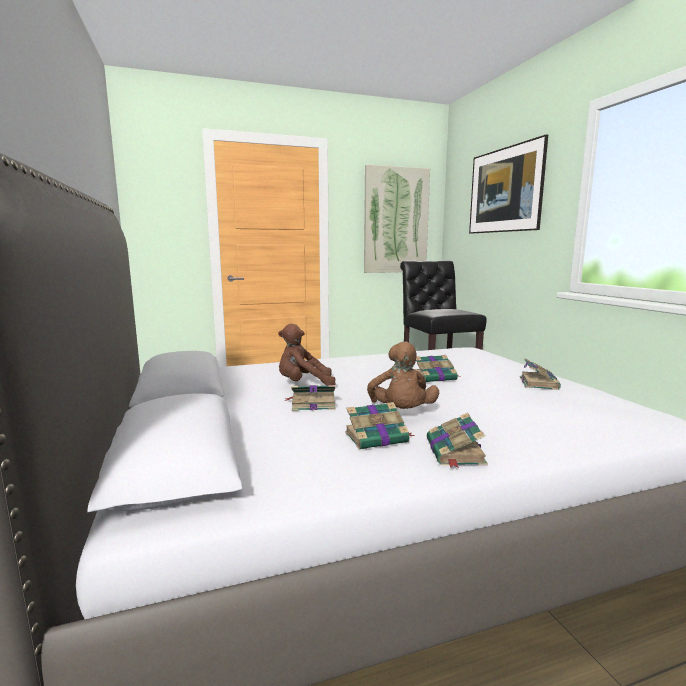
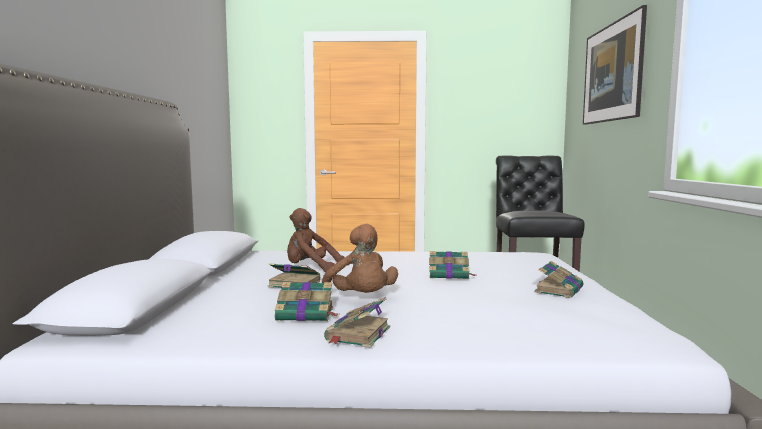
camera: 20 degrees right, 5 degrees down
(395, 221) = (504, 113): picture -> none
(401, 412) = (361, 299): brown plush toy -> brown plush toy turned 45 degrees counterclockwise

